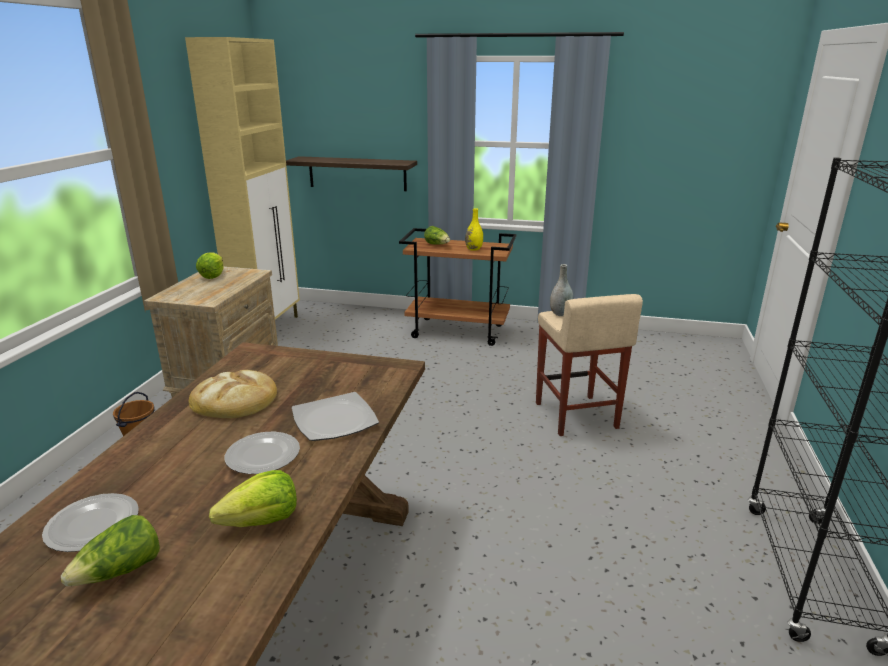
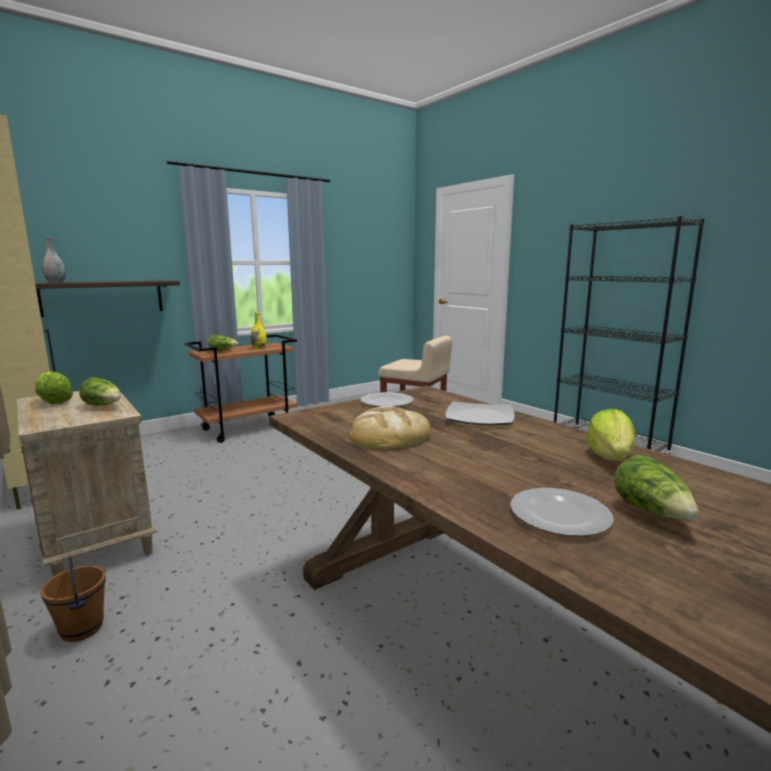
camera: 50 degrees left, 10 degrees down
(220, 289) = (104, 406): none -> lettuce
(264, 455) = (507, 442): plate -> plate (387, 402)
(560, 314) = (394, 365): grey vase -> grey vase (56, 282)

